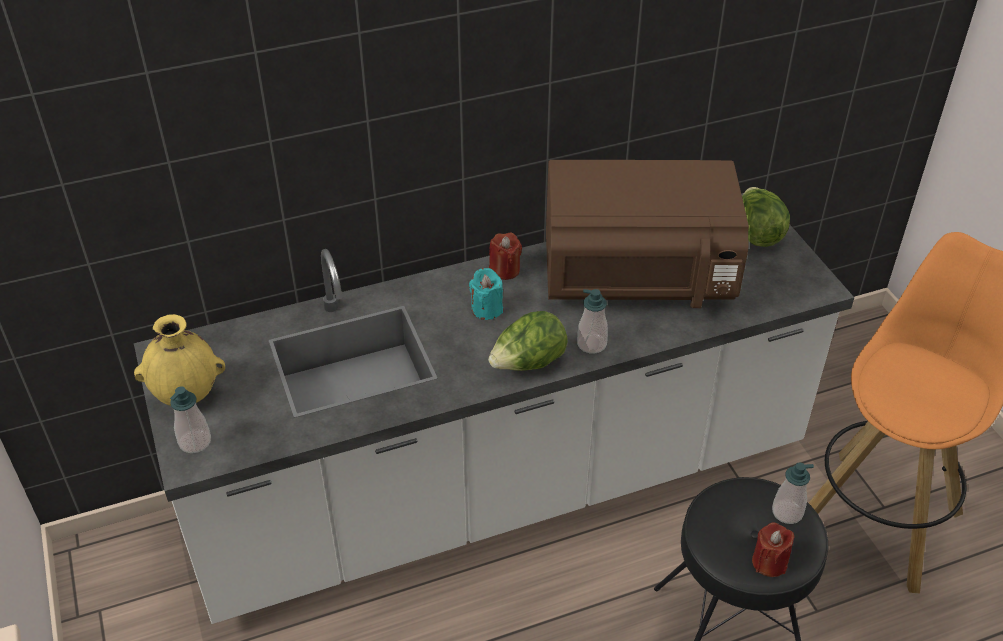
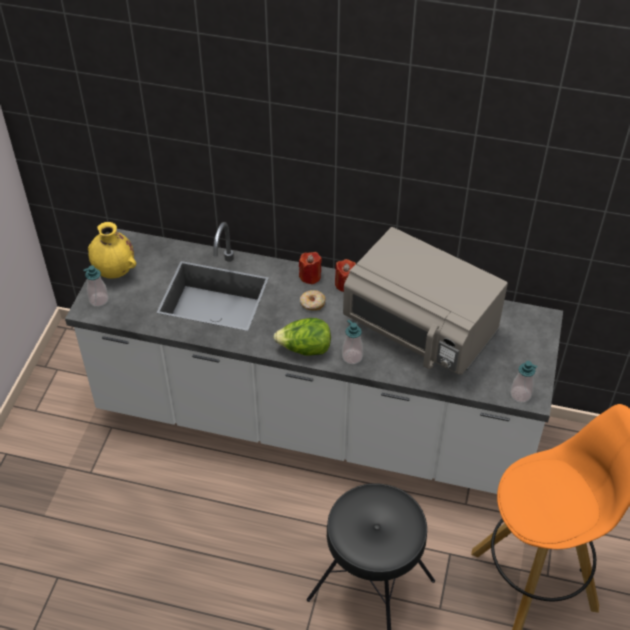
camera: 35 degrees right, 5 degrees up
(486, 309) = (312, 303): turquoise candle -> donut
(637, 279) = (420, 331): brown microwave -> grey microwave
(757, 233) = (529, 340): lettuce -> none
(769, 562) = (366, 546): red candle -> red candle (310, 276)
(787, 512) = (405, 525): soap dispenser -> soap dispenser (520, 394)

